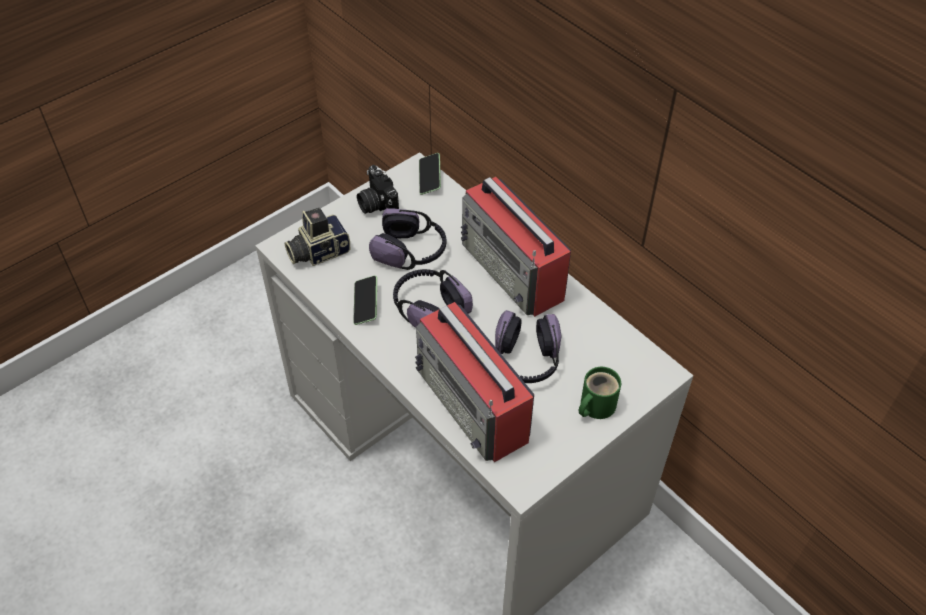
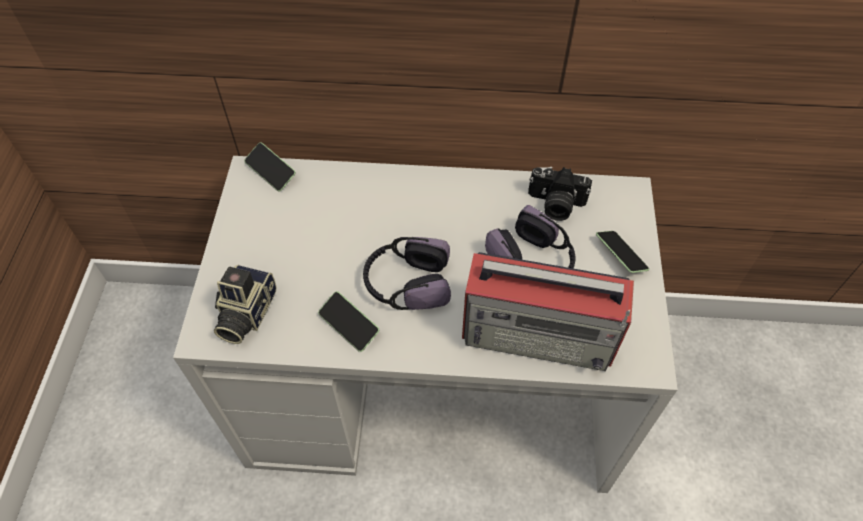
camera: 45 degrees left, 5 degrees up
(376, 204) = (249, 229): camera -> camera (555, 205)
(411, 251) = (331, 247): headphones -> none
(513, 271) = (435, 199): radio -> none
(594, 405) = (620, 256): green mug -> phone

